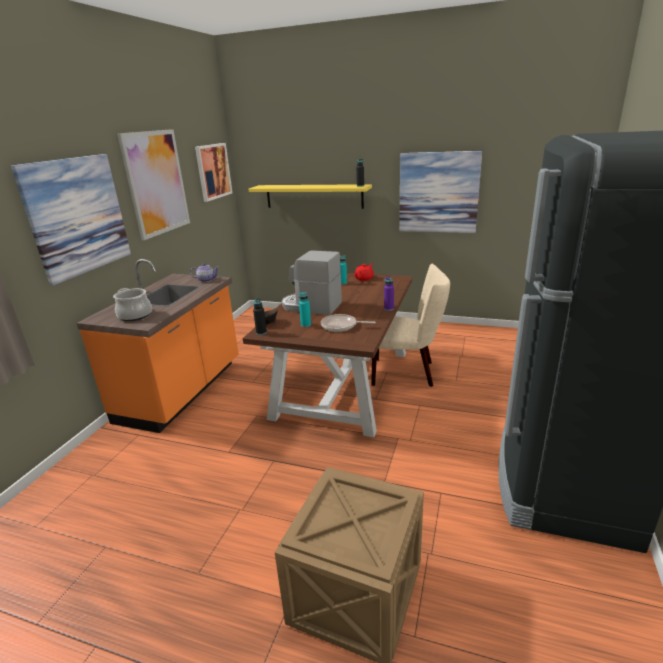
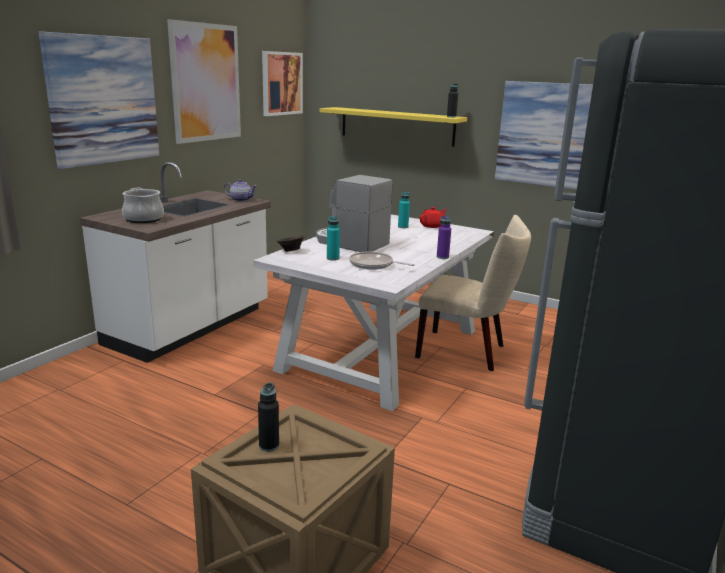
camera: 10 degrees right, 5 degrees down
(182, 391) = (190, 327): orange counter -> white counter
(261, 332) = (277, 258): black bottle -> black bottle (269, 445)
(343, 383) = (381, 350): brown dining table -> white dining table

